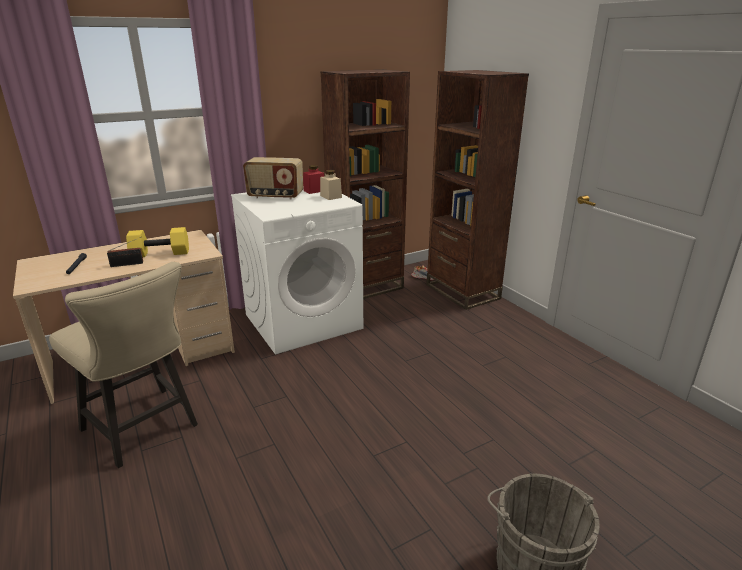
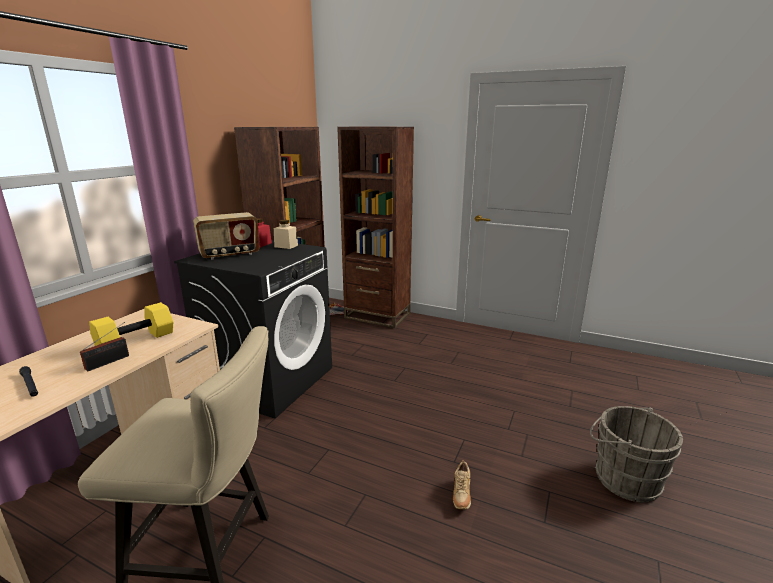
camera: 35 degrees left, 5 degrees down
(303, 321) = (269, 380): white washing machine -> black washing machine
(345, 486) = (461, 496): none -> beige shoe

